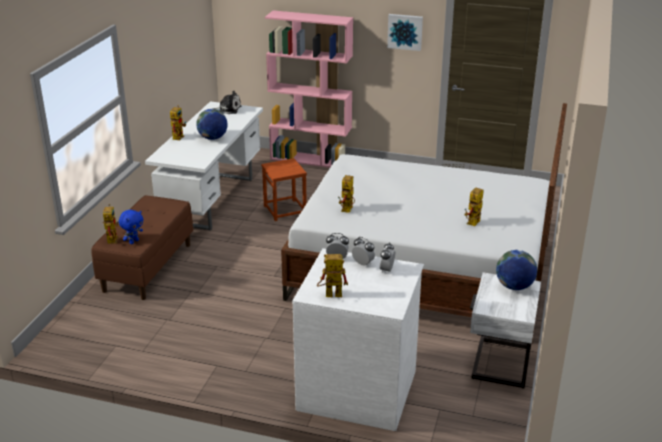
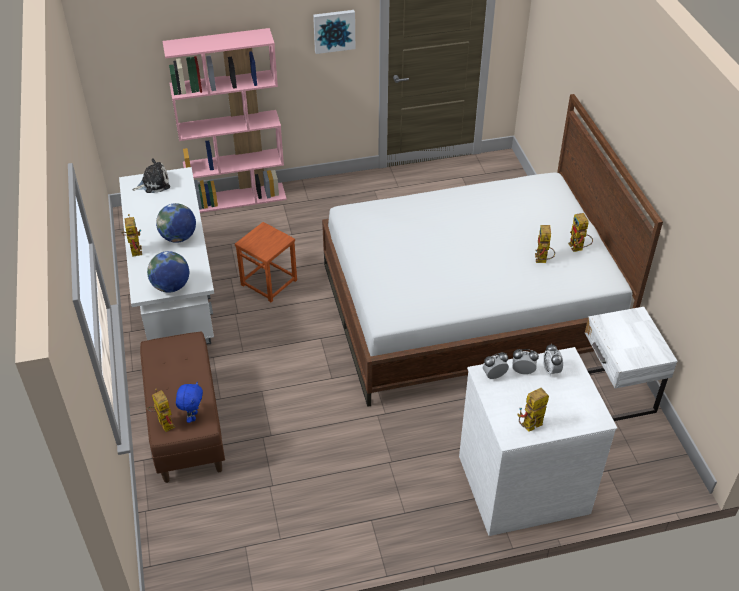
camera: 30 degrees left, 15 degrees up
(347, 211) = (412, 290): toy robot -> toy robot (578, 248)
(514, 286) = (628, 323): globe -> globe (171, 286)

